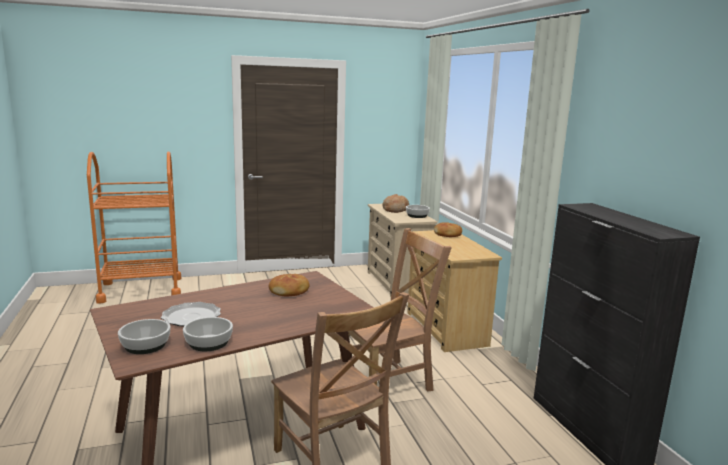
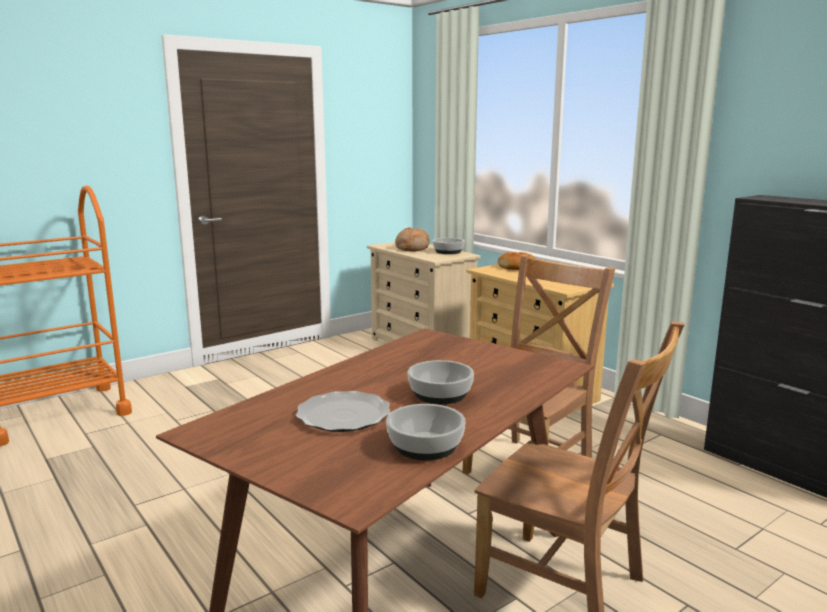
camera: 20 degrees left, 0 degrees up
(145, 345) = (335, 470): bowl -> bowl (441, 394)
(290, 291) = (431, 358): bread -> none

